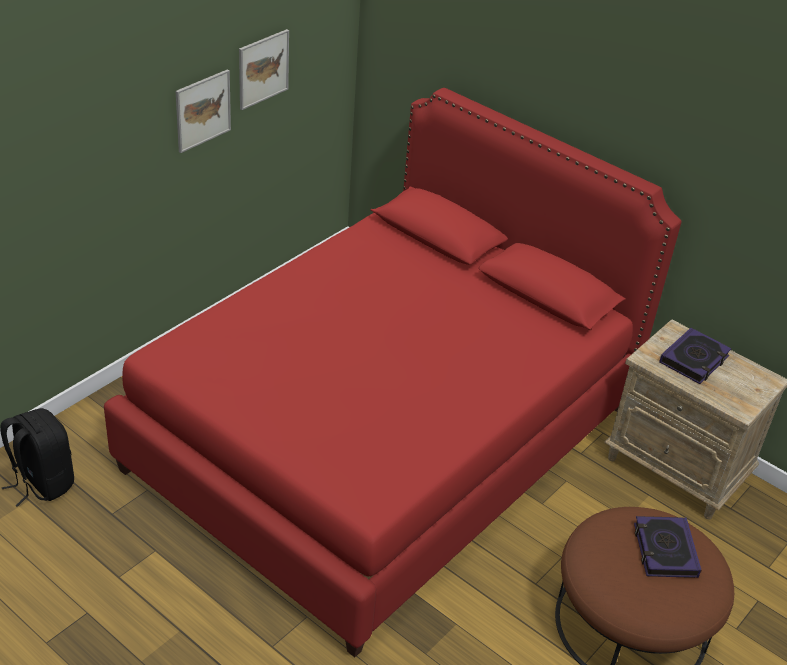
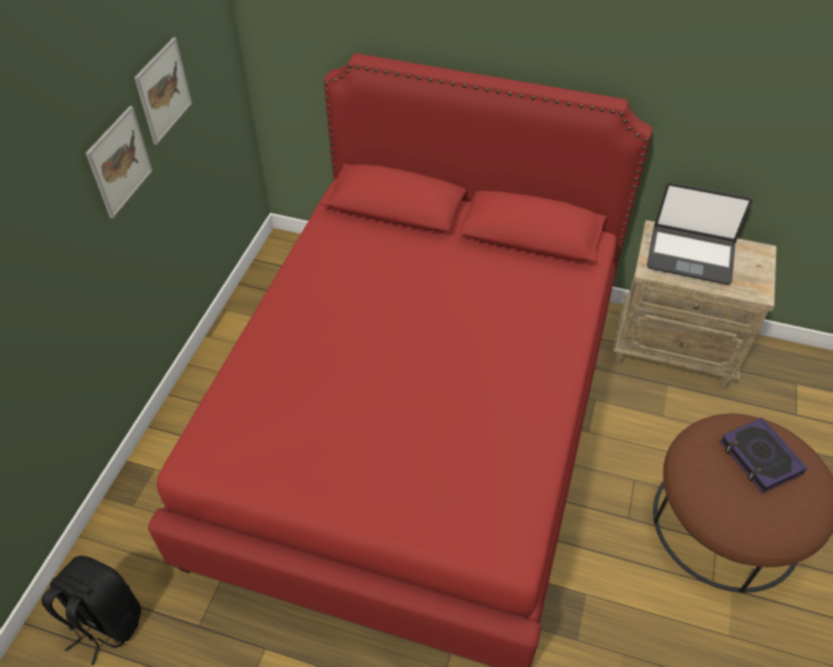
camera: 20 degrees left, 10 degrees up
(694, 360) = (690, 255): book -> laptop

